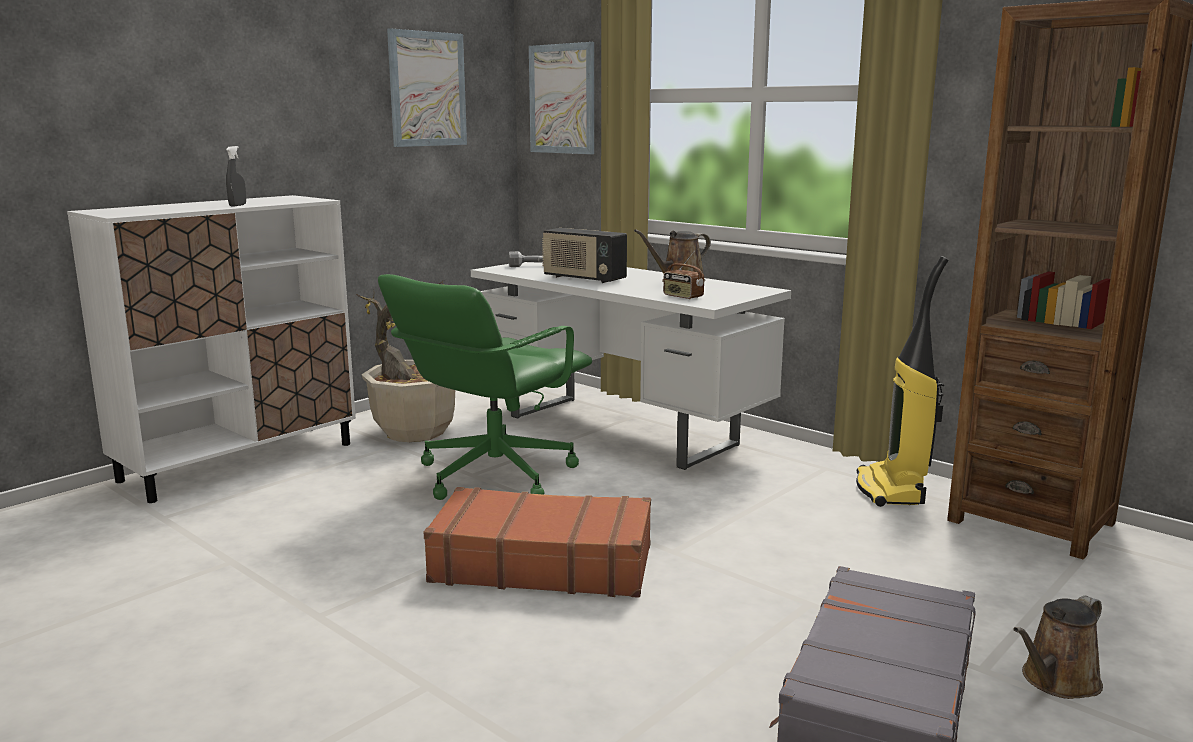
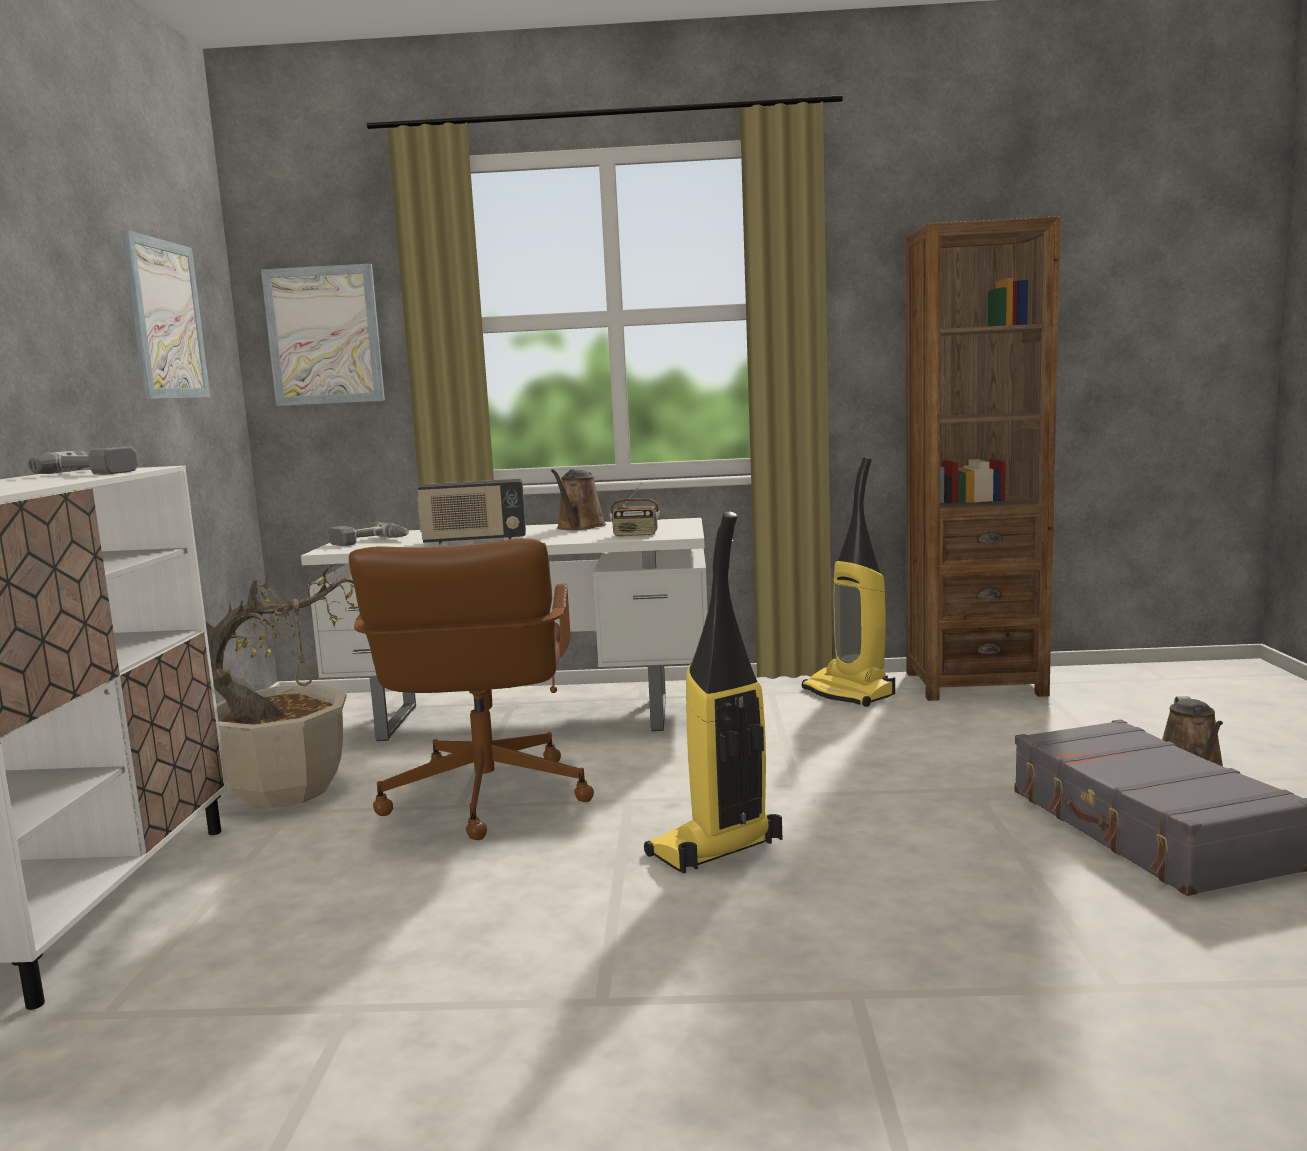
camera: 40 degrees left, 5 degrees down
(237, 205) = (72, 479): grey spray bottle -> none
(283, 200) = (98, 472): none -> power drill
(493, 475) = (484, 798): green office chair -> brown office chair
(542, 563) = (715, 850): brown suitcase -> vacuum cleaner

